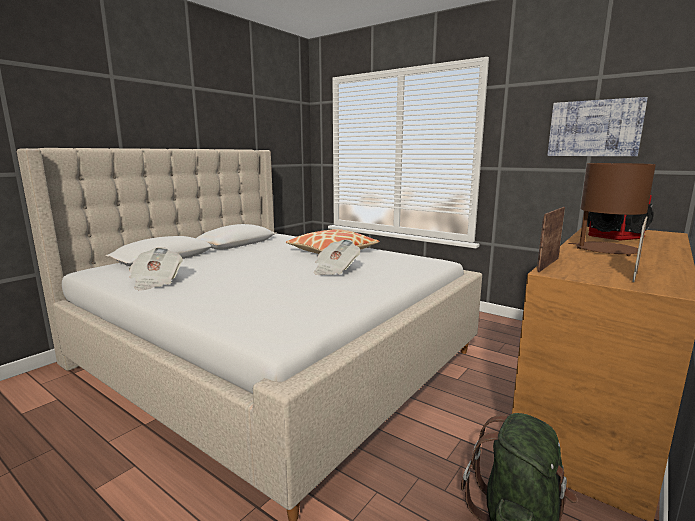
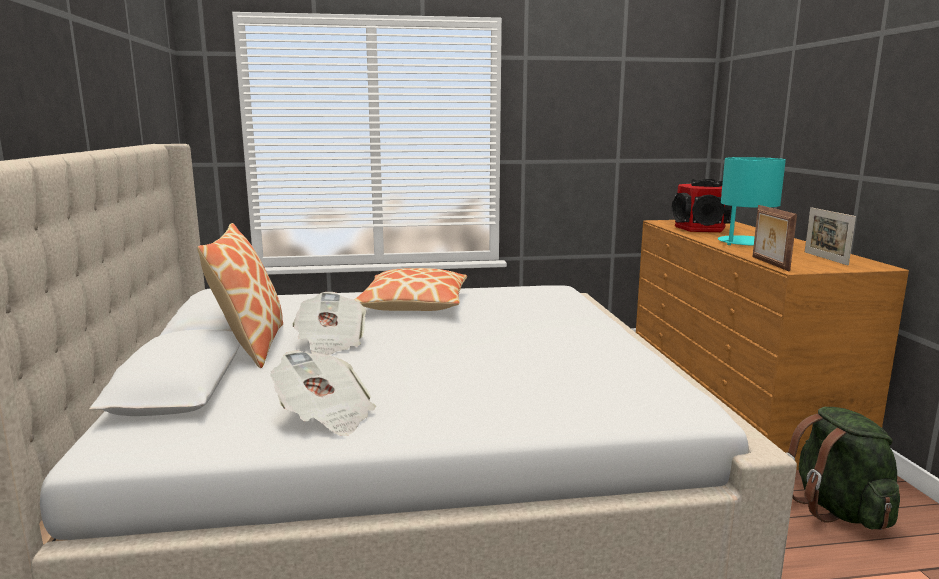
camera: 45 degrees left, 0 degrees up
(220, 252) = (250, 345): none -> pillow
(335, 270) = (496, 325): newspaper -> newspaper (330, 343)
(594, 128) = (622, 114): picture -> none
(605, 249) = (745, 242): brown table lamp -> turquoise table lamp

